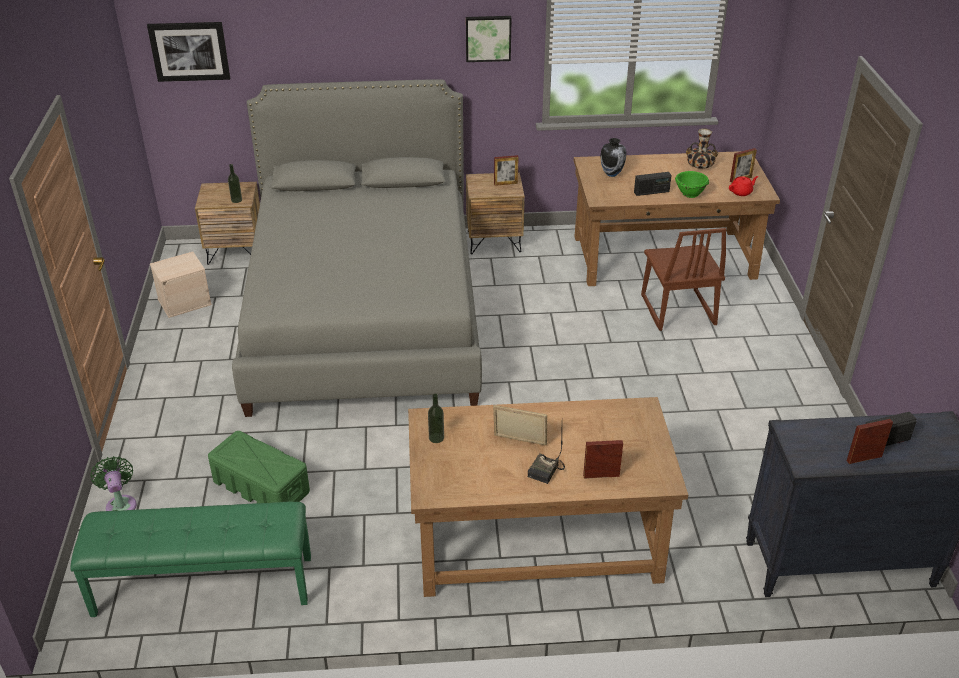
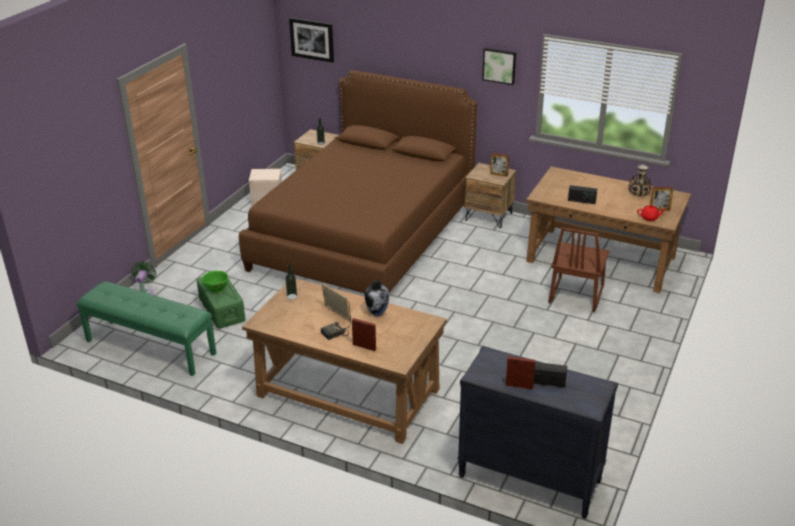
camera: 30 degrees right, 5 degrees down
(364, 313) = (364, 236): grey bed -> brown bed
(612, 174) = (565, 183): vase -> vase (377, 313)
(689, 194) = (608, 209): green bowl -> green bowl (216, 289)

